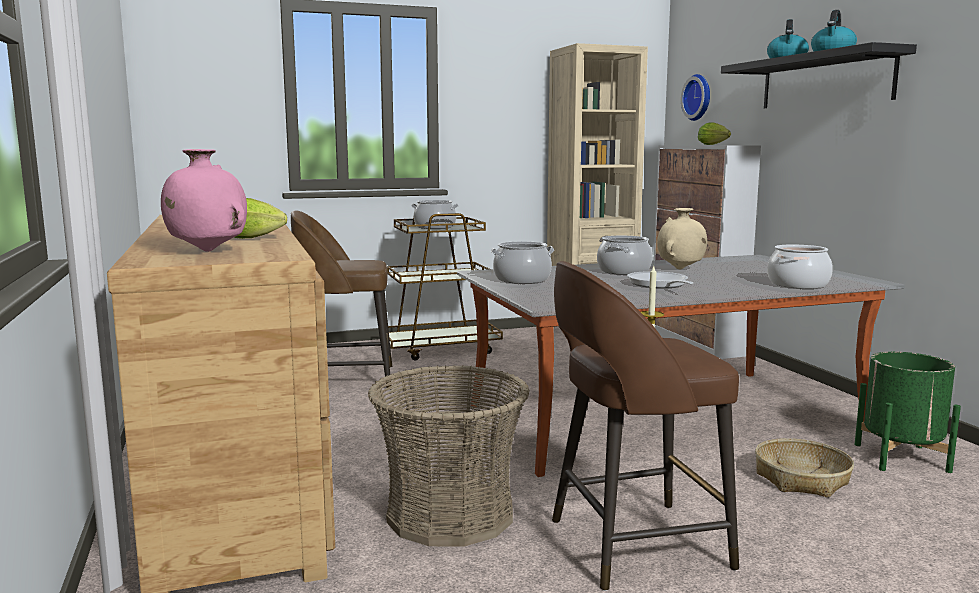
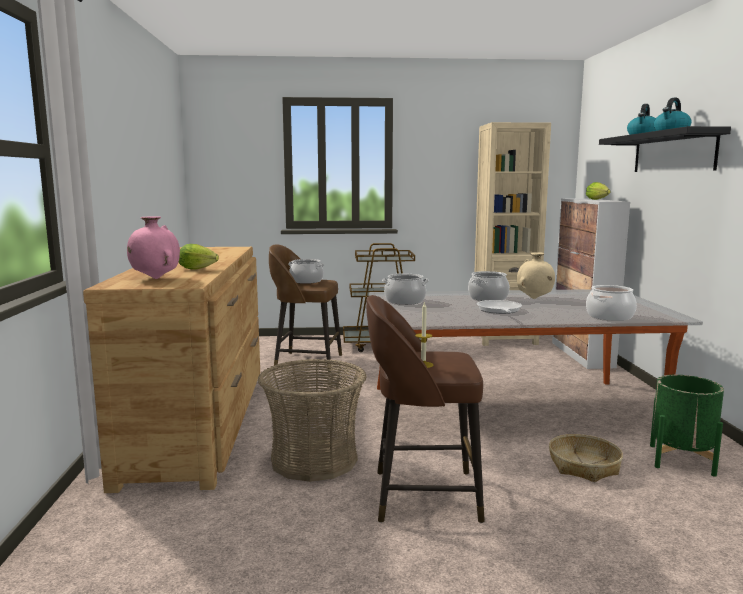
camera: 15 degrees right, 0 degrees up
(435, 227) = (381, 257): cooking pot -> cooking pot (306, 281)
(699, 97) = (596, 161): wall clock -> none

